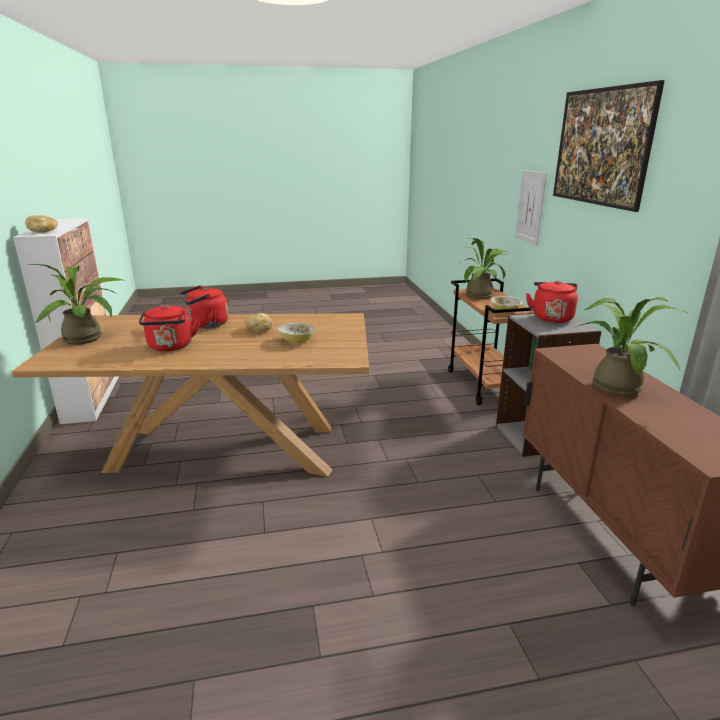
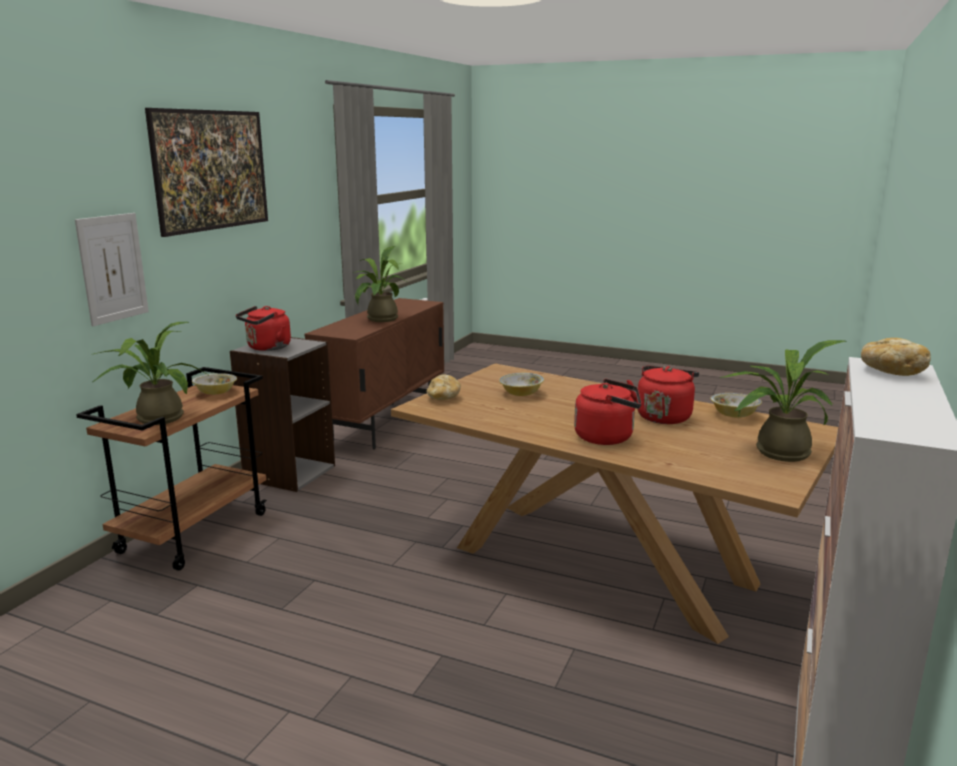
camera: 145 degrees left, 5 degrees down
(109, 361) = (734, 415): none -> bowl
(259, 330) = (546, 415): bread -> bread (443, 398)

